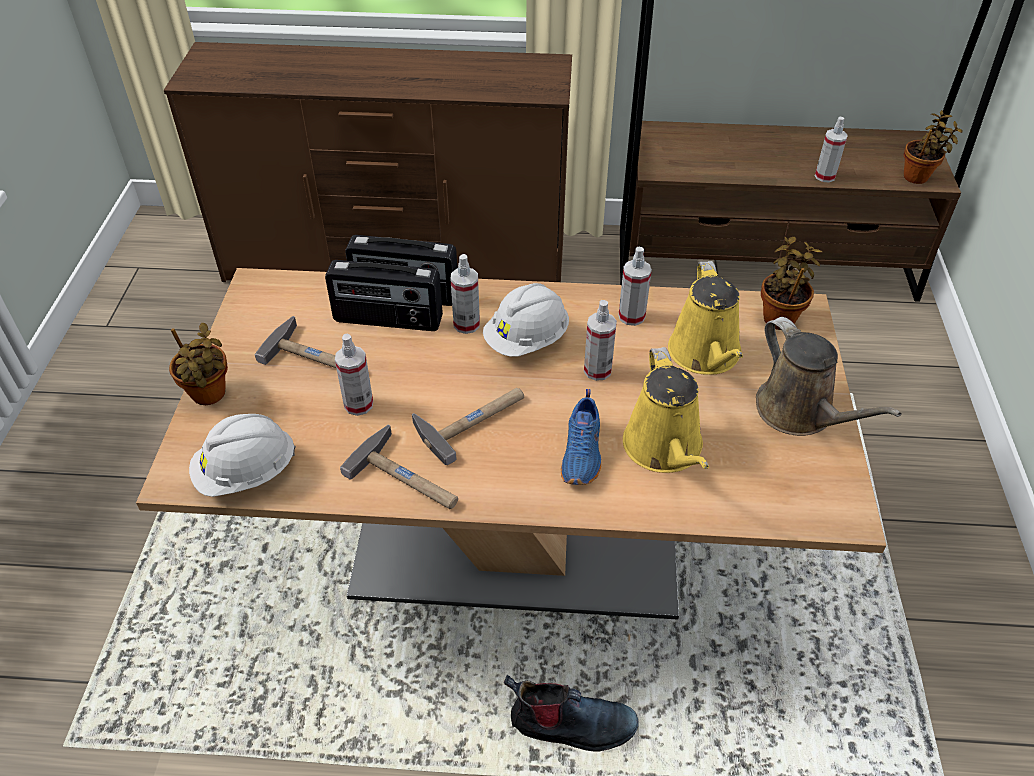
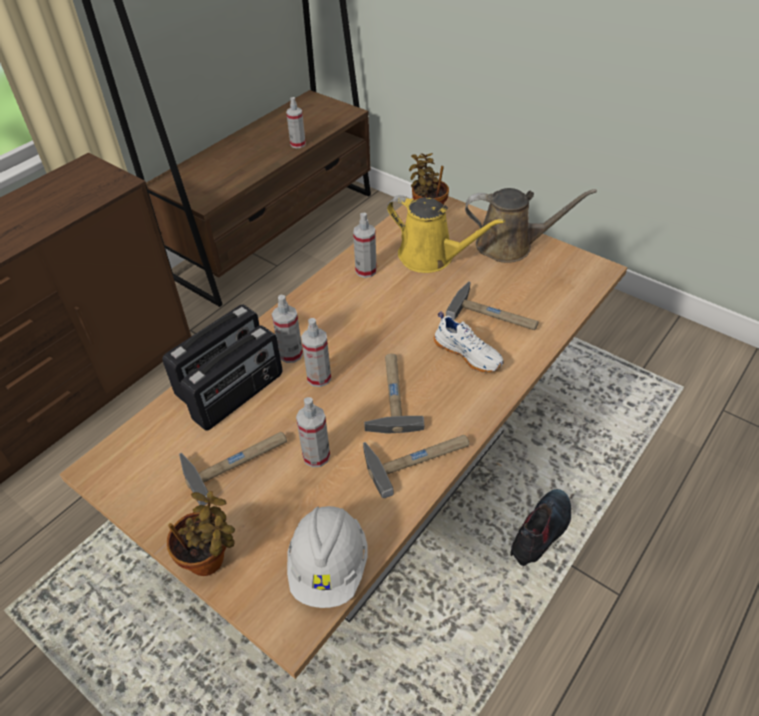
camera: 55 degrees left, 0 degrees up
(527, 340) = (339, 330): white hard hat -> none
(583, 454) = (468, 353): blue shoe -> white shoe
(597, 370) = (400, 310): spray bottle -> spray bottle (319, 377)
(664, 449) = (494, 314): yellow watering can -> hammer
(918, 177) = (339, 115): potted plant -> none

